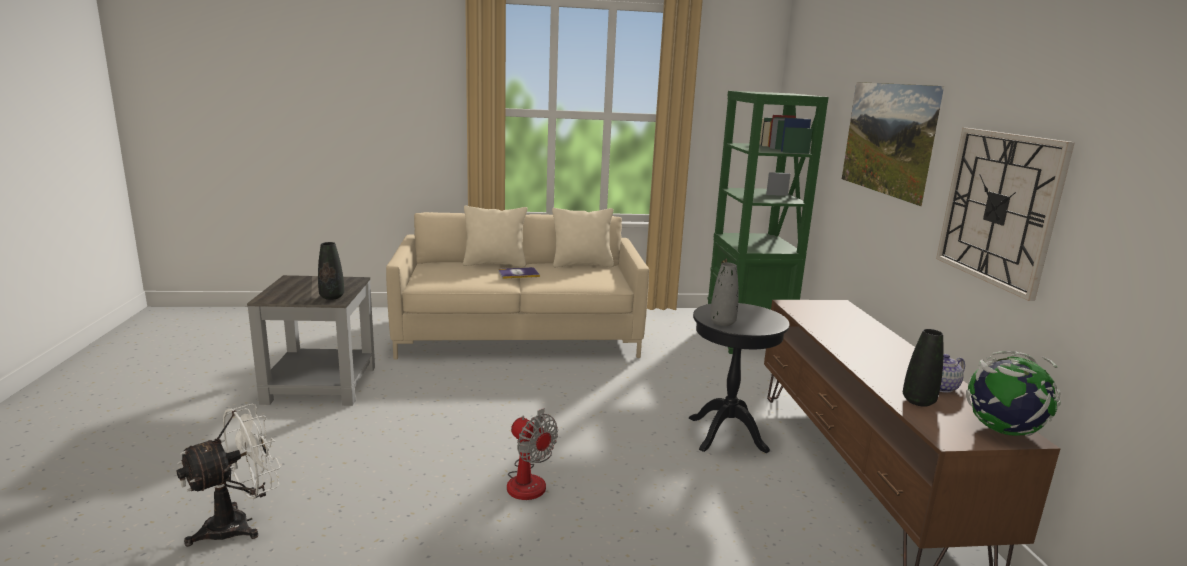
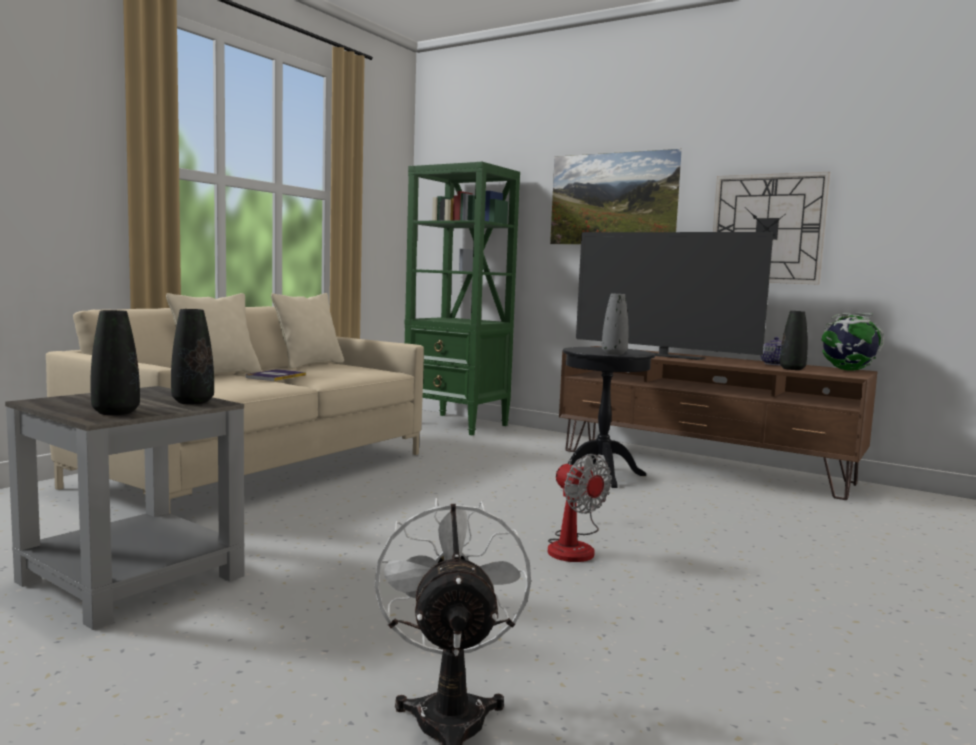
camera: 50 degrees left, 10 degrees down
(282, 296) = (116, 412): none -> black vase
(529, 479) = (574, 546): fan -> fan turned 60 degrees clockwise
(848, 334) = (662, 356): none -> television

